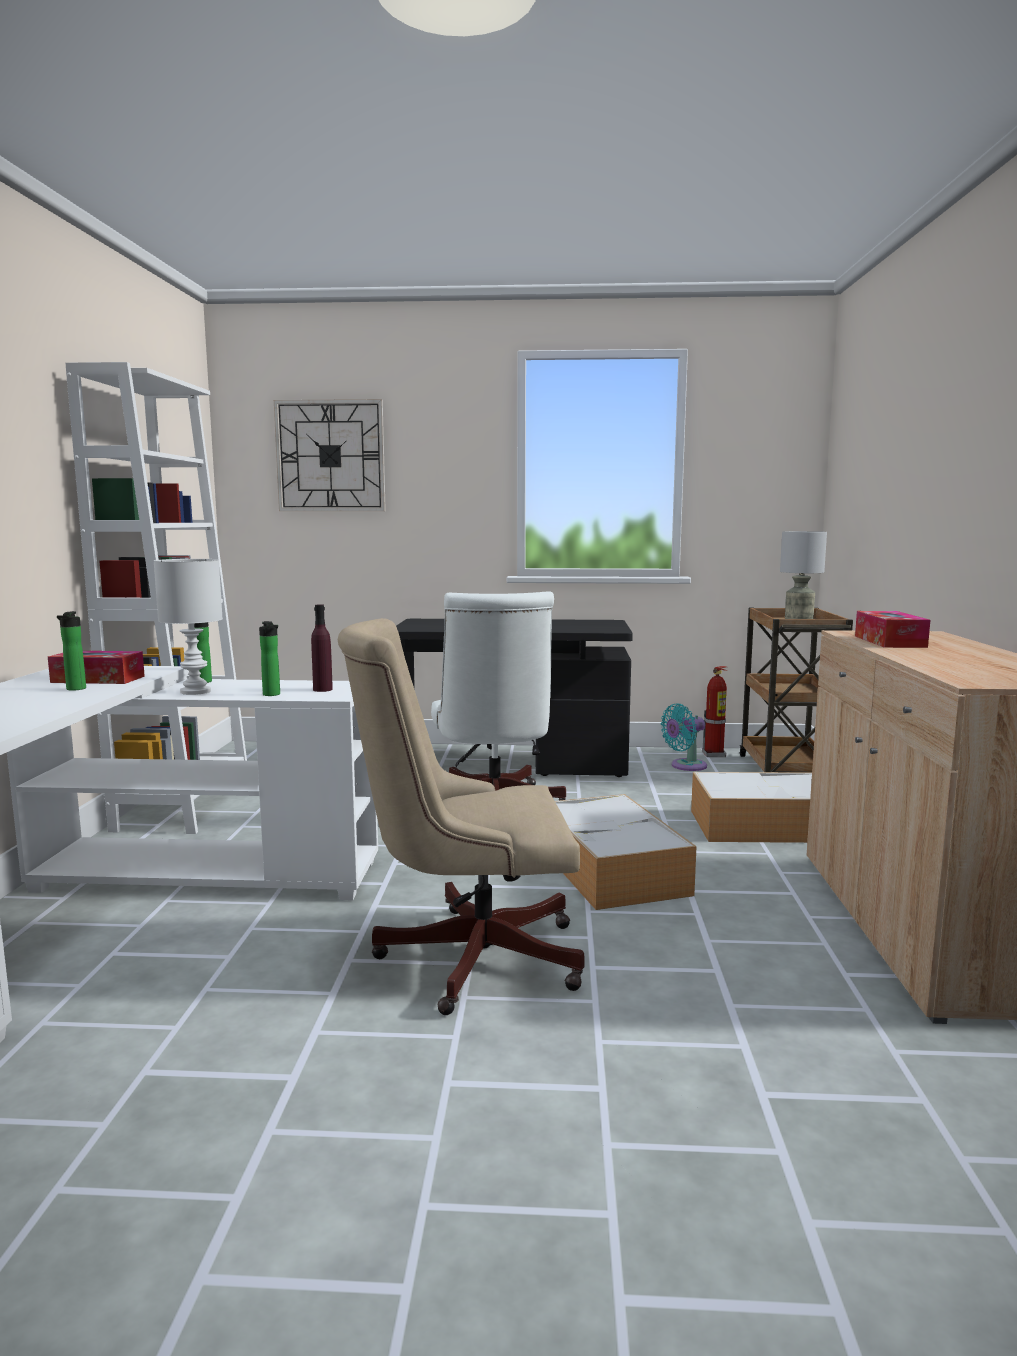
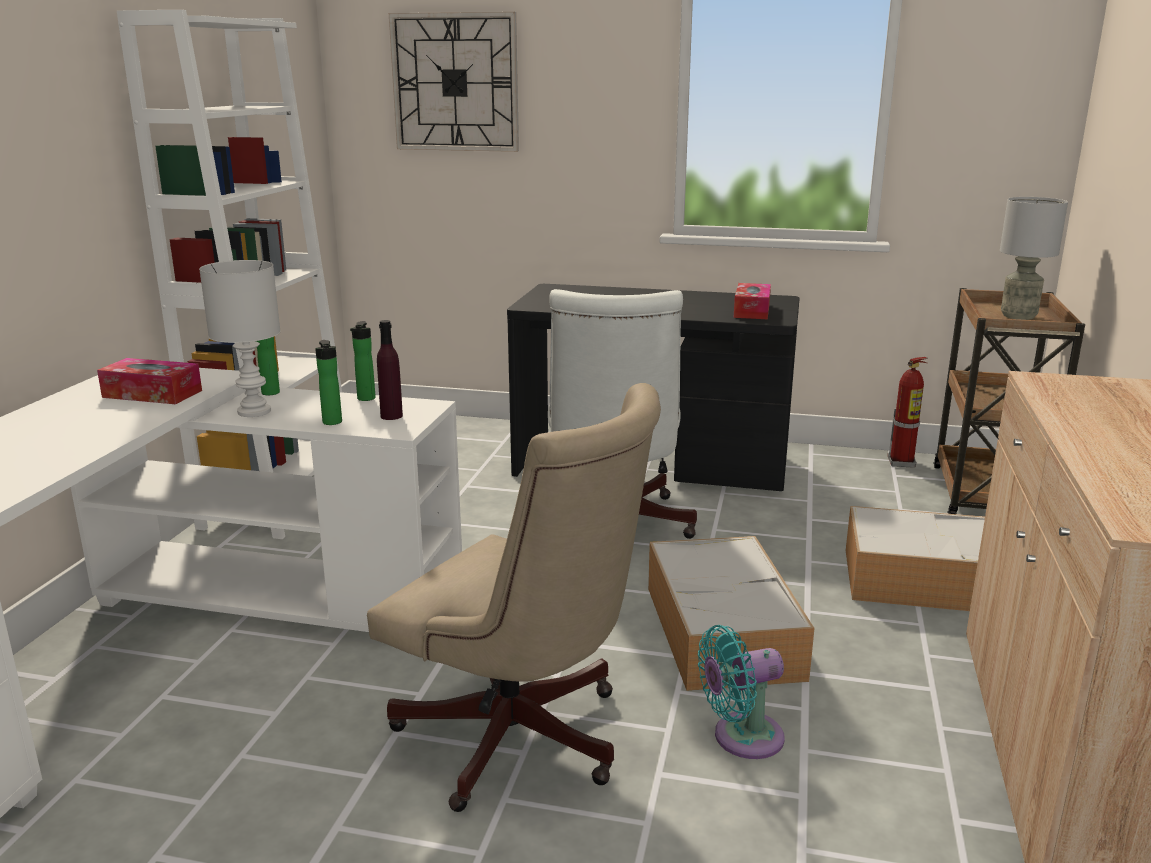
camera: 10 degrees right, 10 degrees up
(75, 689) = (121, 412): bottle -> bottle (365, 399)
(467, 956) = (523, 742): beige office chair -> beige office chair turned 150 degrees counterclockwise
(685, 766) = (860, 479): turquoise fan -> turquoise fan (741, 738)
(889, 641) = (1084, 407): tissue box -> tissue box (751, 311)

